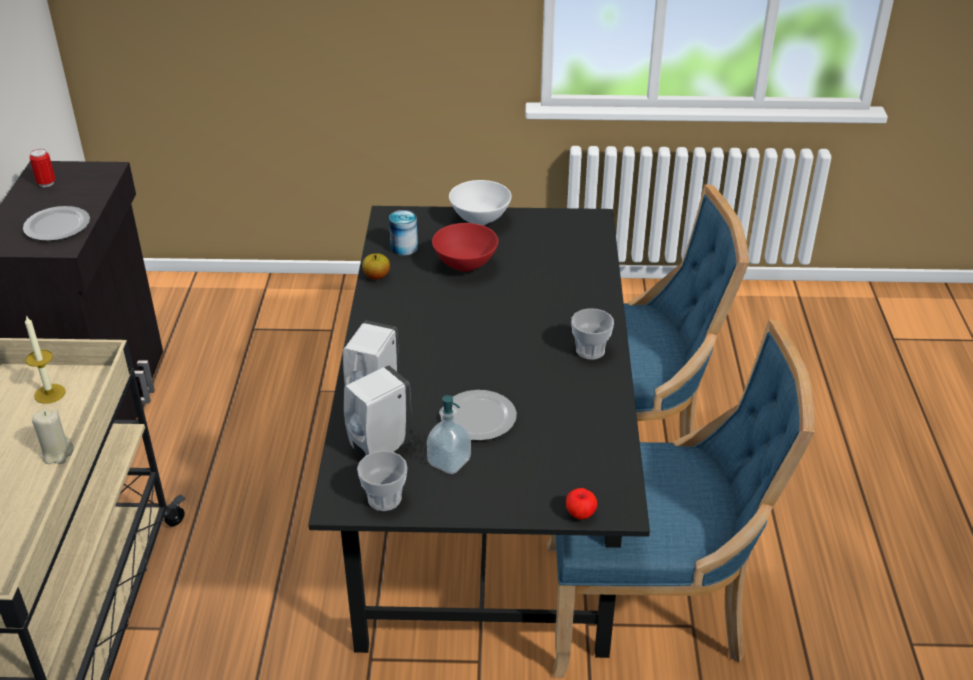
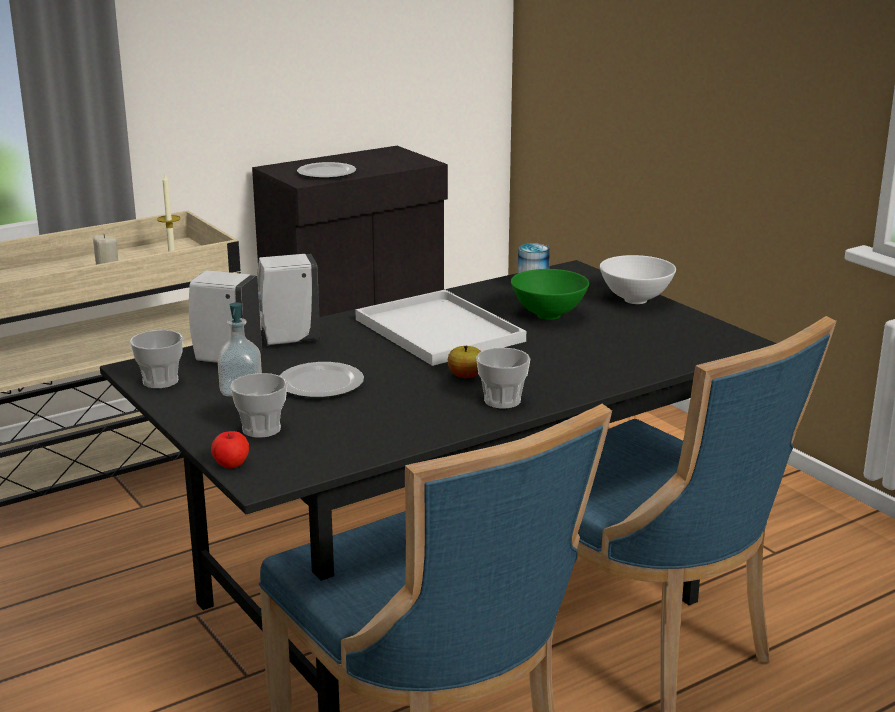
camera: 55 degrees right, 15 degrees down
(46, 183) = (375, 156): can -> none
(376, 276) = (470, 291): apple -> apple (465, 376)
(440, 322) = (442, 331): none -> white tray
(465, 265) = (549, 315): red bowl -> green bowl
(532, 477) = (261, 429): none -> cup

